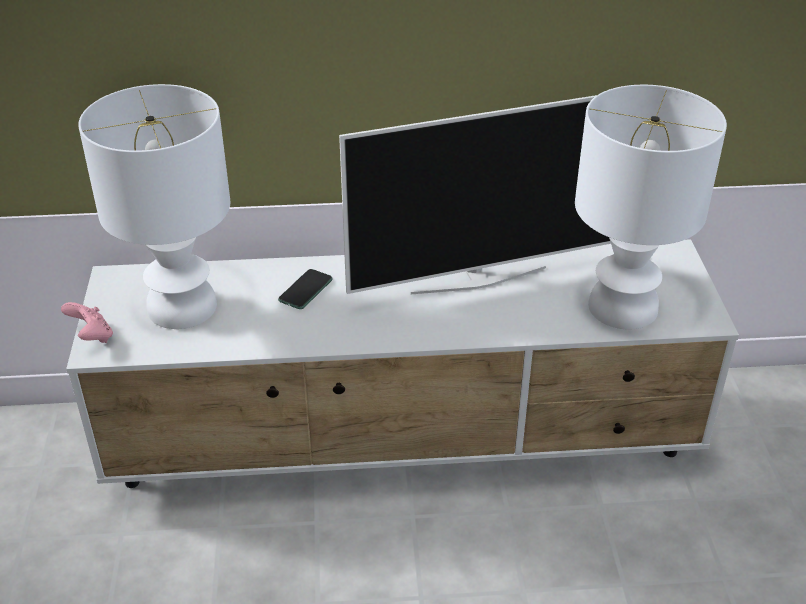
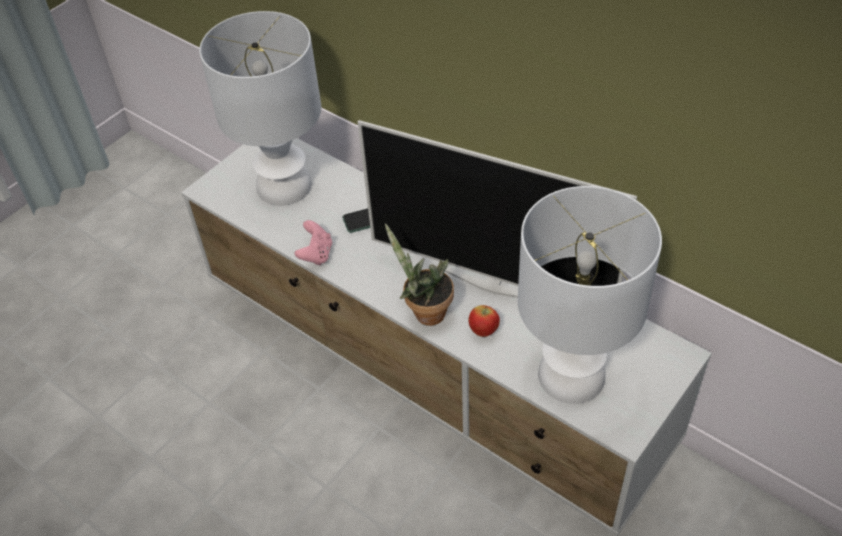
camera: 45 degrees right, 10 degrees up
(92, 337) = (215, 177): pink game controller -> pink game controller (316, 254)
(453, 330) = (425, 313): none -> potted plant
(518, 316) = (483, 331): none -> apple

